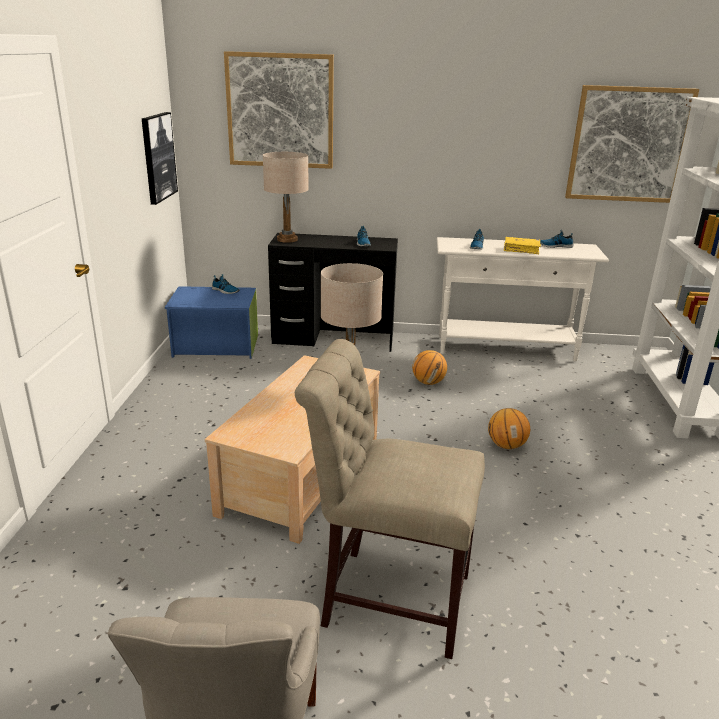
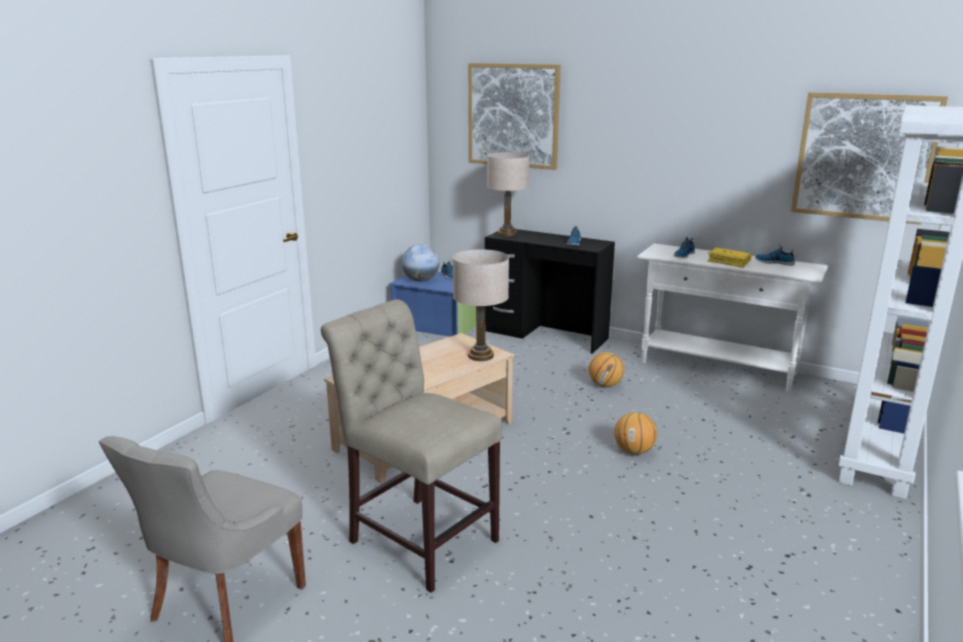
camera: 25 degrees right, 5 degrees down
(158, 157) = (402, 153): picture -> none
(197, 299) = (421, 280): none -> globe

